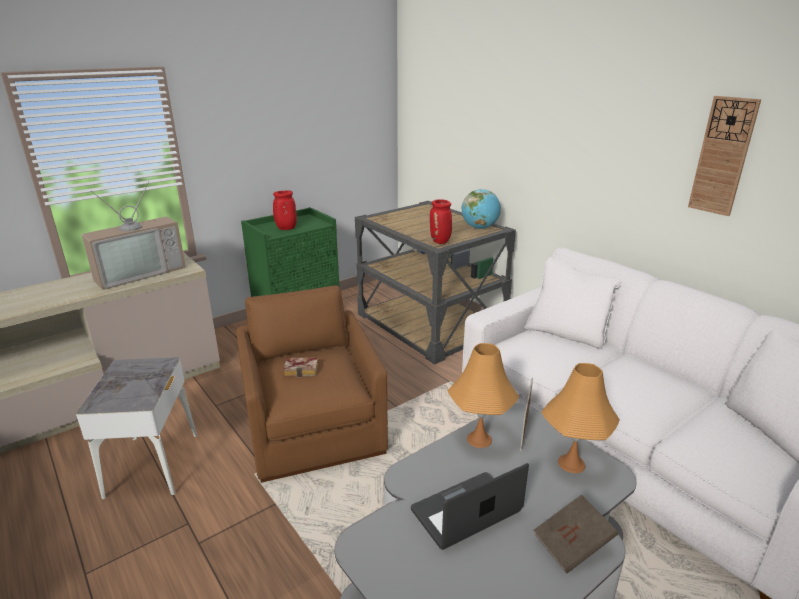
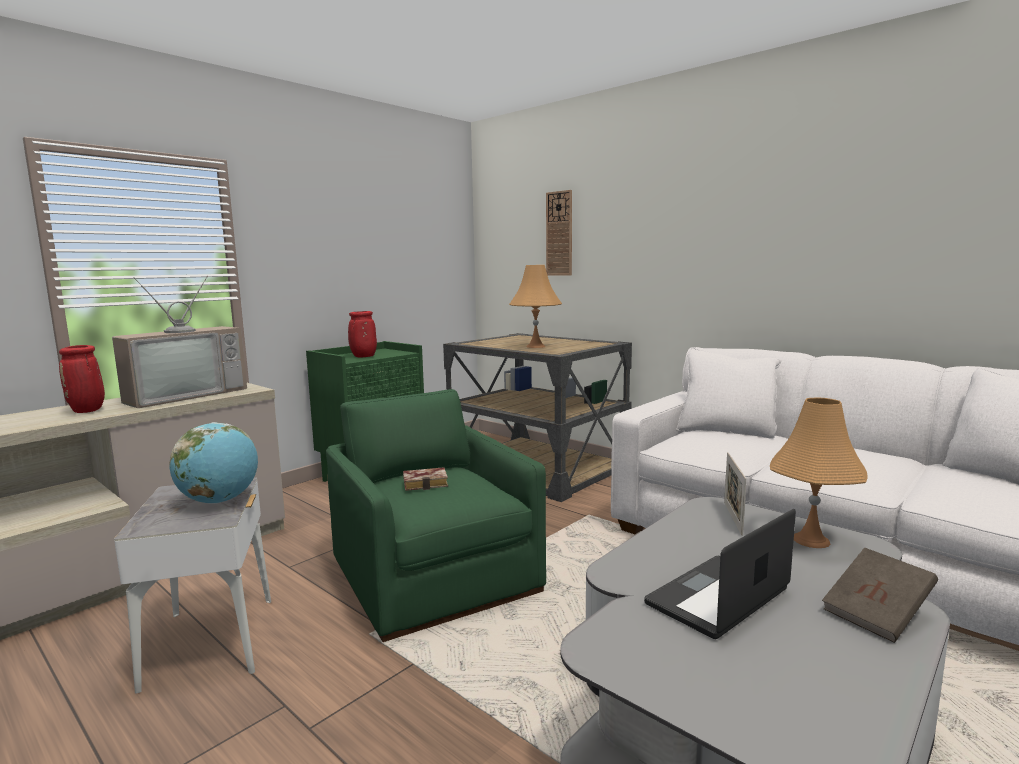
camera: 10 degrees left, 15 degrees down
(314, 427) = (435, 575): brown armchair -> green armchair
(440, 242) = (557, 351): red vase -> red vase (87, 411)
(479, 439) = (684, 530): orange table lamp -> orange table lamp (535, 346)
(480, 228) = (591, 343): globe -> globe (219, 501)
(722, 156) = (865, 214): wall clock -> wall clock (559, 234)

